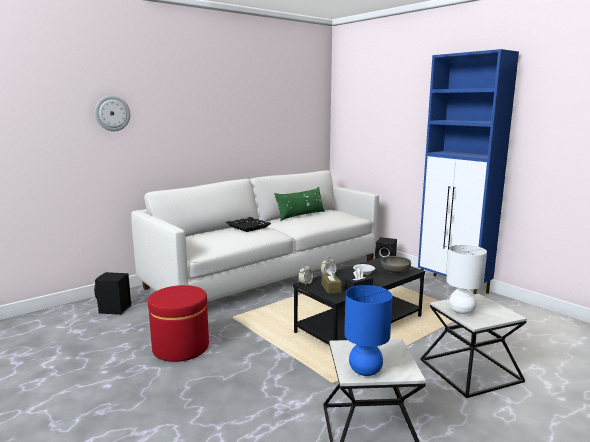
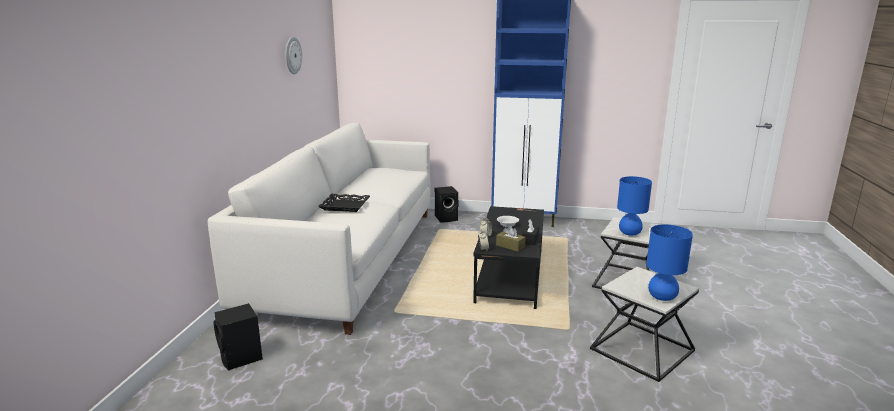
camera: 40 degrees left, 5 degrees up
(112, 113) = (168, 79): wall clock -> wall clock (292, 55)
(181, 347) = (398, 360): red ottoman -> none
(301, 215) = (363, 180): green pillow -> none
(395, 272) = (526, 216): grey bowl -> none
(461, 311) = (630, 233): white table lamp -> blue table lamp

